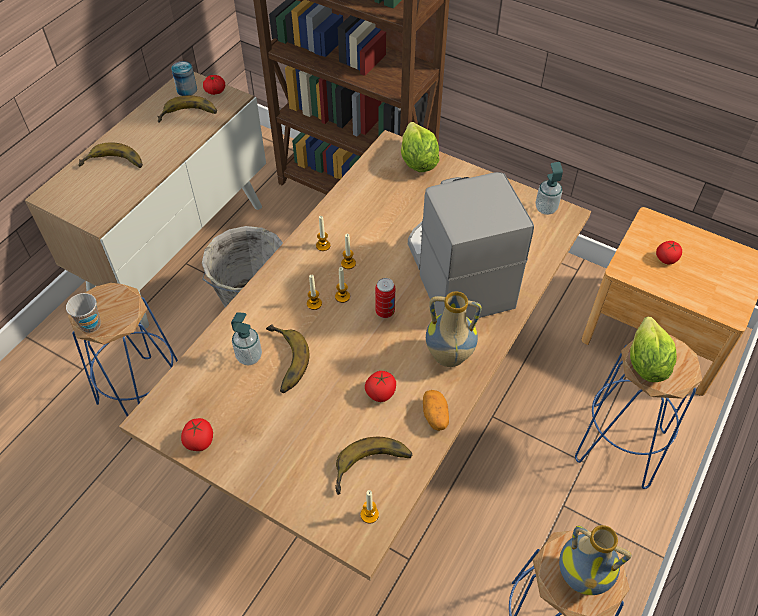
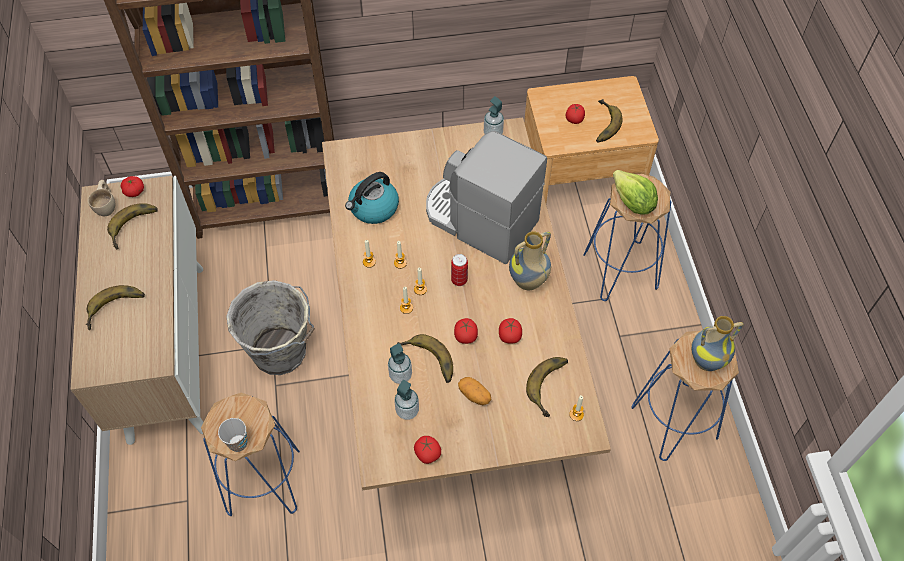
camera: 40 degrees left, 5 degrees up
(187, 89) = (107, 205): can -> beige cup
(223, 391) = (407, 411): none -> soap dispenser
(340, 364) = (465, 336): none -> tomato
(372, 205) = (373, 208): none -> kettle
(417, 162) = (372, 153): lettuce -> none
(435, 416) = (556, 326): potato -> potato (474, 395)
(692, 279) = (601, 124): none -> banana

